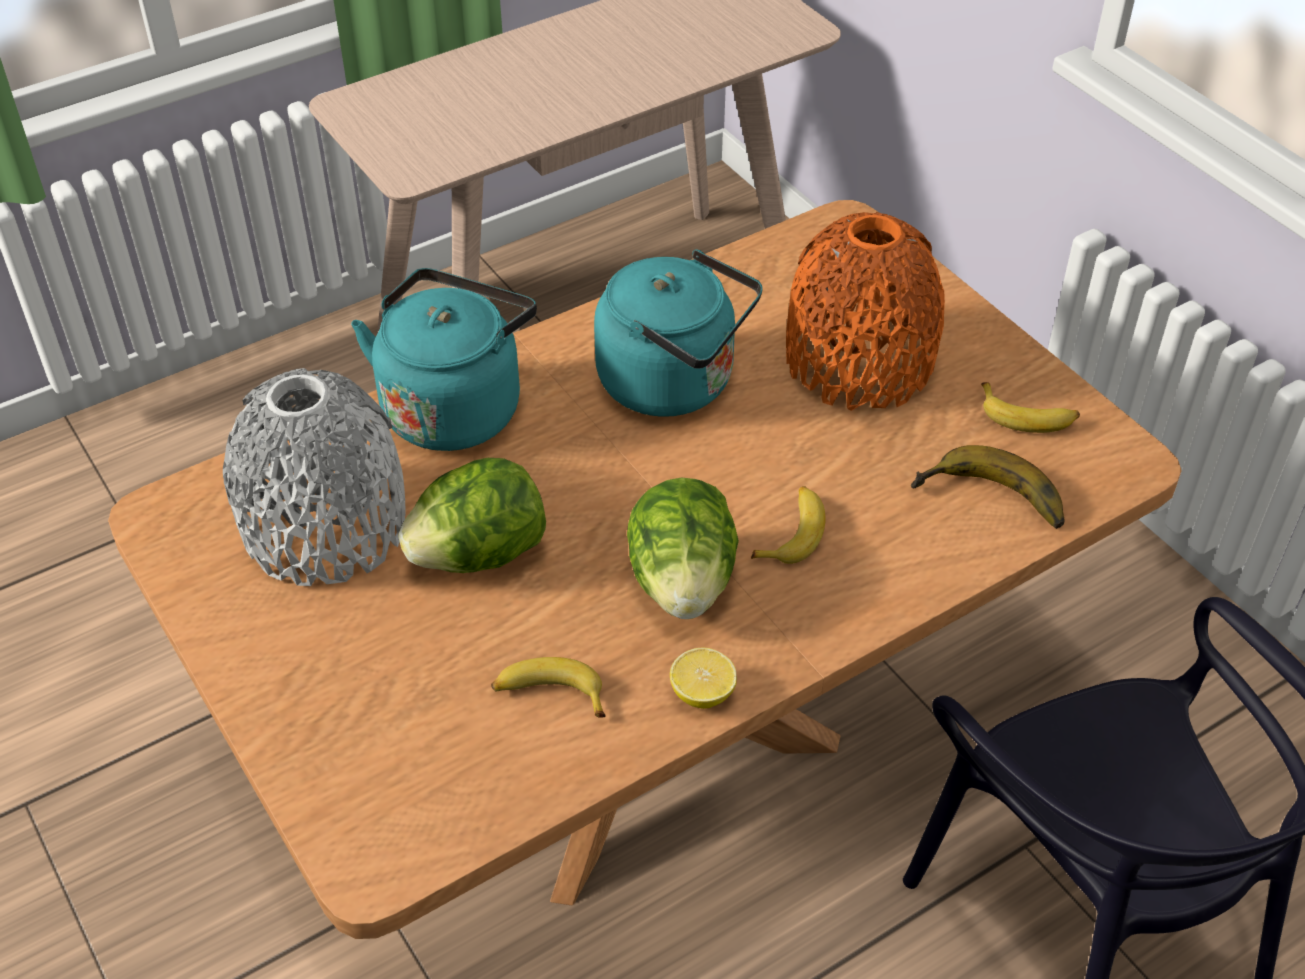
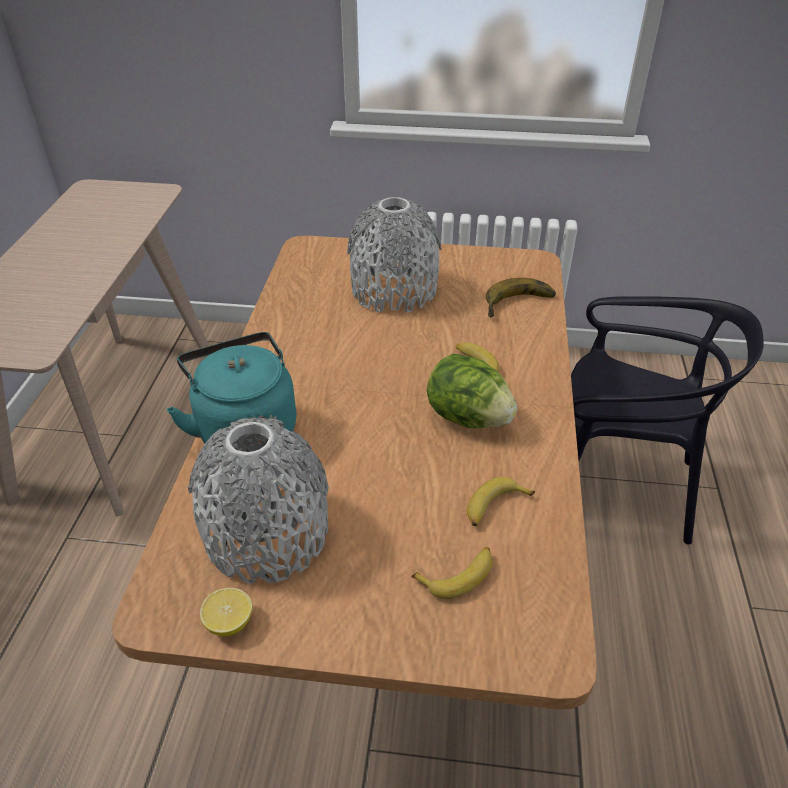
camera: 50 degrees left, 5 degrees down
(480, 554) = (366, 479): lettuce -> none
(675, 383) = (334, 347): turquoise kettle -> none
(702, 693) = (546, 451): lemon -> lemon (229, 622)
(859, 362) = (394, 290): orange vase -> grey vase
(1027, 416) = (482, 269): banana -> banana (458, 575)

